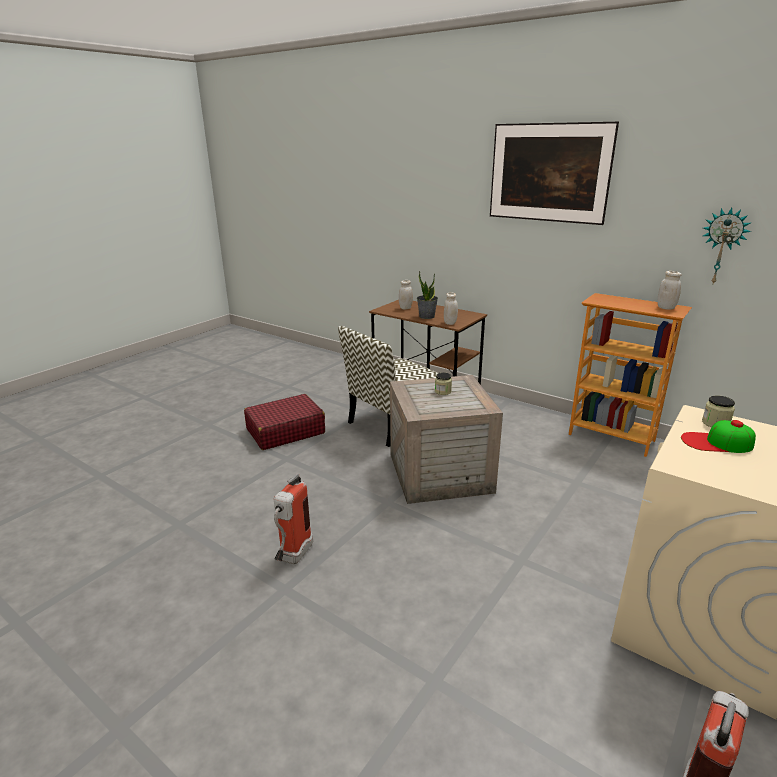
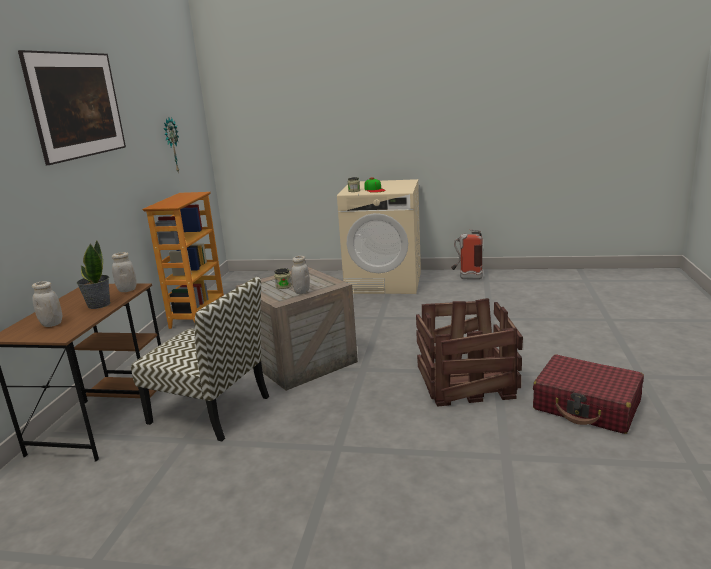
camera: 115 degrees left, 5 degrees down
(285, 431) = (271, 481): red suitcase -> red suitcase (587, 406)
(293, 557) = (467, 381): fire extinguisher -> crate
(666, 308) = (185, 195): white jar -> white jar (302, 292)

